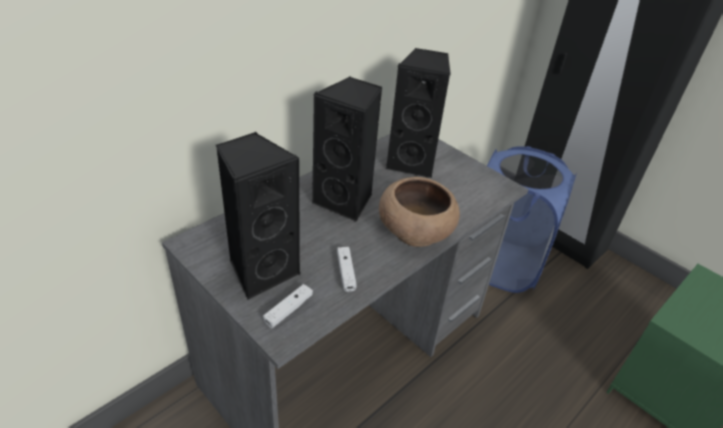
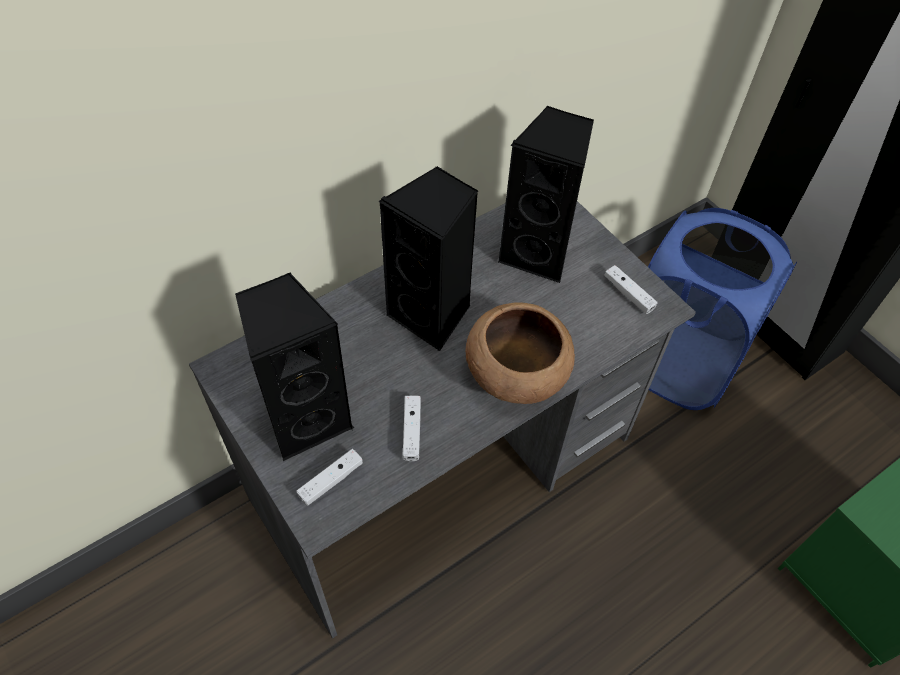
camera: 10 degrees right, 15 degrees up
(480, 181) = (628, 294): none -> white game controller

